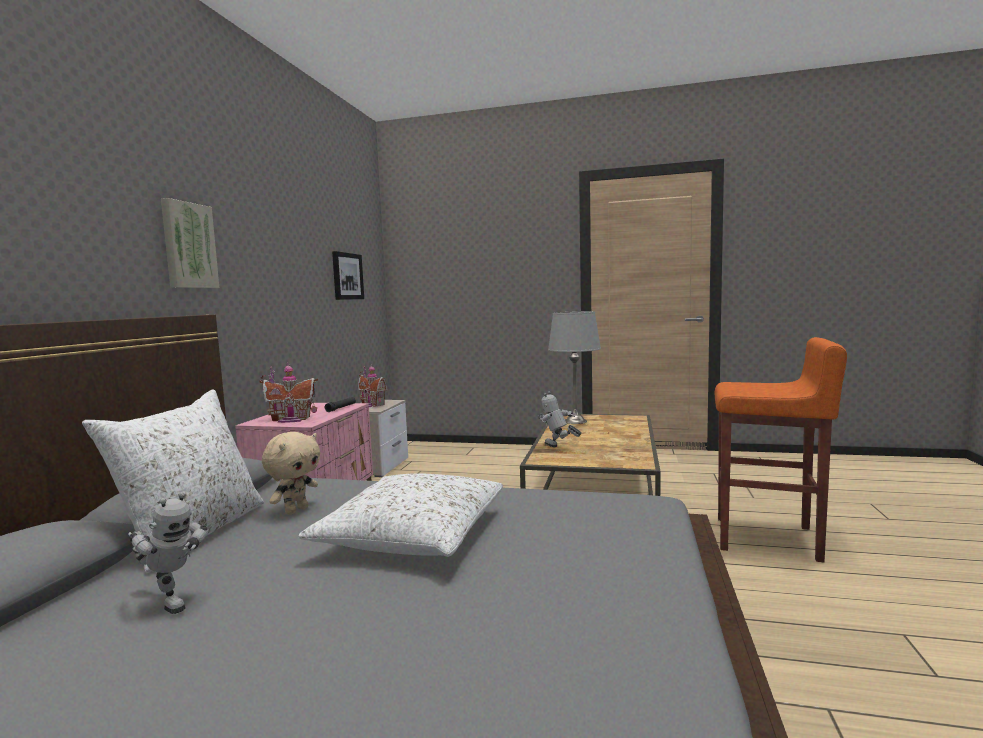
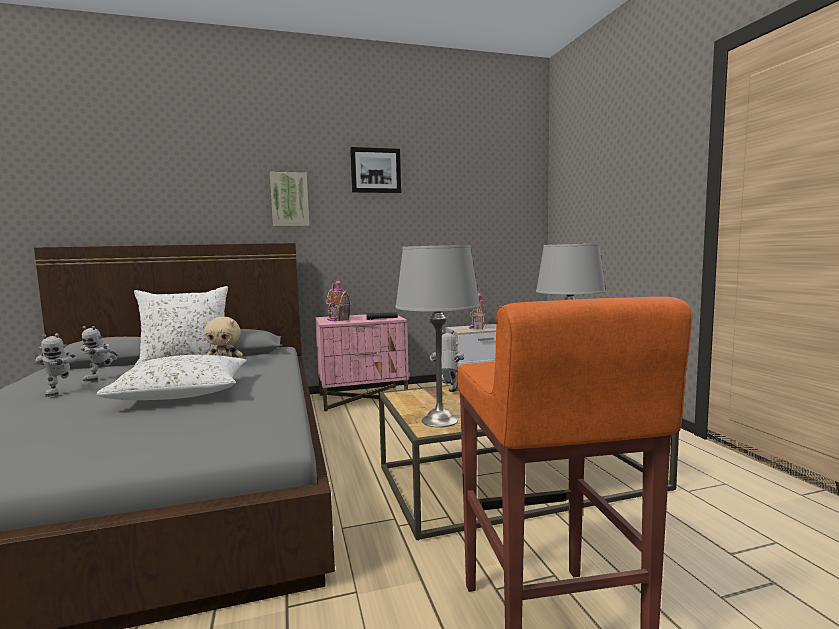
camera: 60 degrees right, 0 degrees up
(232, 632) = (60, 392): none -> toy robot
(347, 276) = (476, 212): picture -> picture (375, 170)
(625, 459) = (440, 420): none -> grey table lamp

